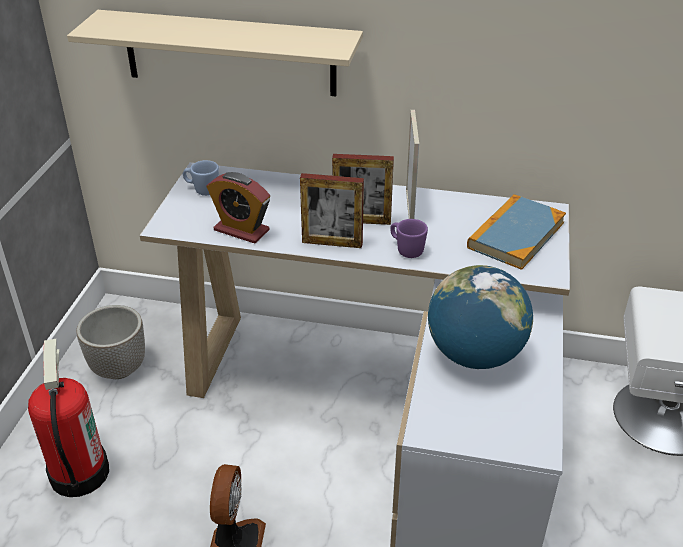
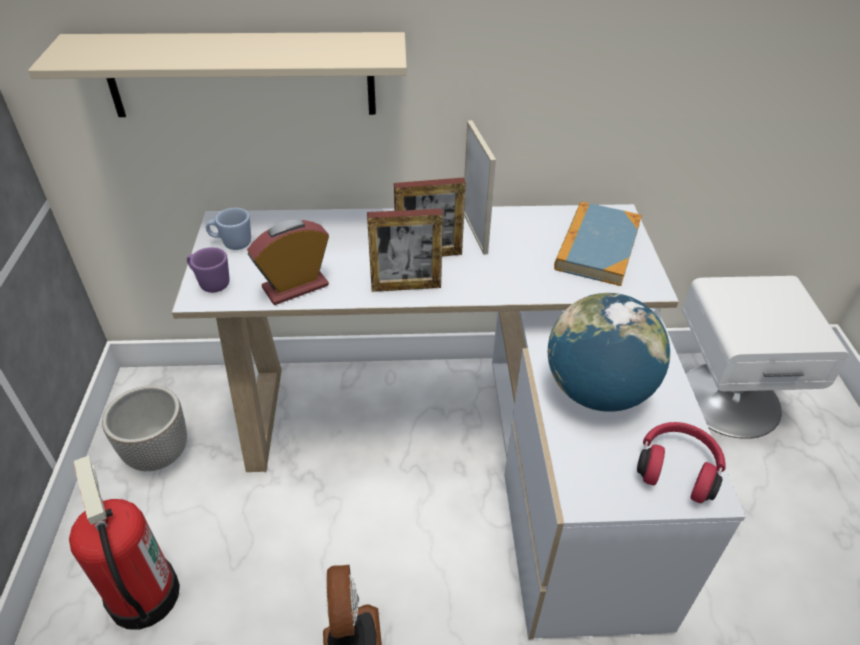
camera: 15 degrees left, 5 degrees up
(241, 230) = (295, 287): alarm clock -> alarm clock turned 135 degrees clockwise
(406, 250) = (490, 282): purple mug -> purple mug (210, 283)
(519, 424) = (677, 468): none -> red headphones

